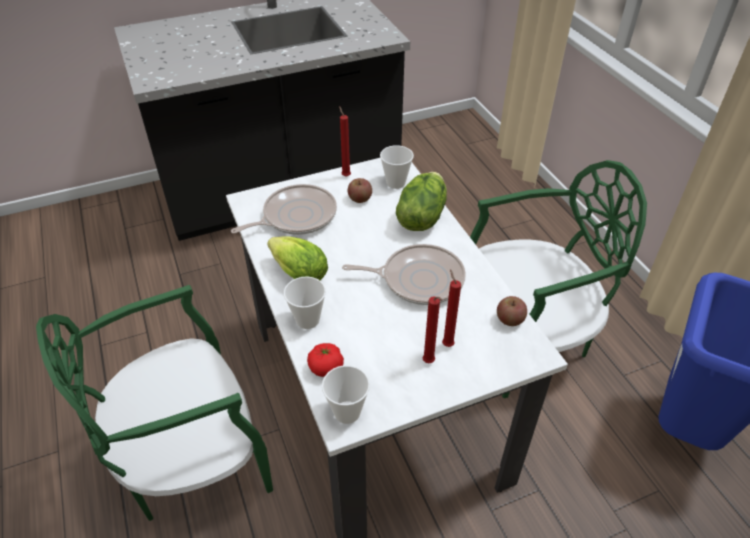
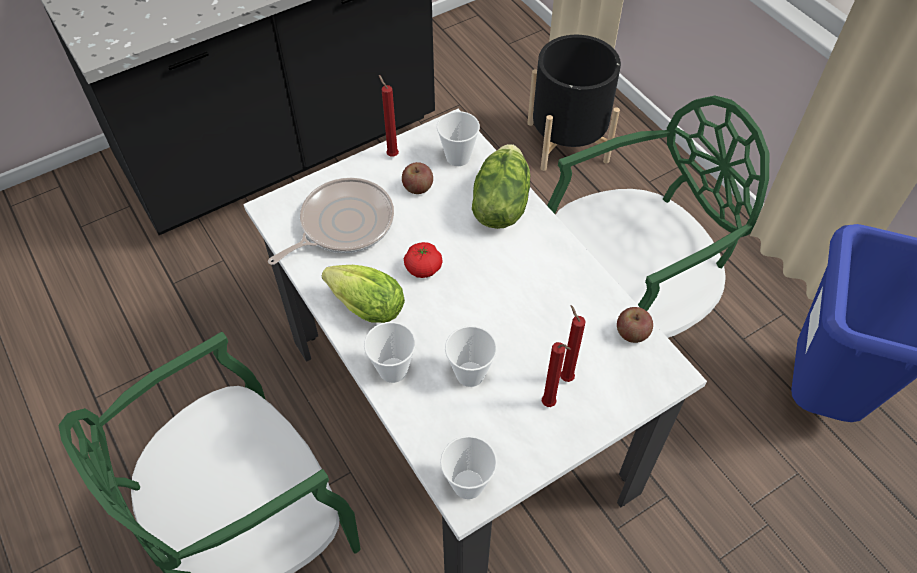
camera: 10 degrees left, 10 degrees up
(326, 367) = (430, 430): tomato -> tomato (423, 268)
(369, 331) = (470, 374): none -> cup
(418, 279) = (514, 294): frying pan -> none
(500, 214) = (567, 142): none -> black planter

